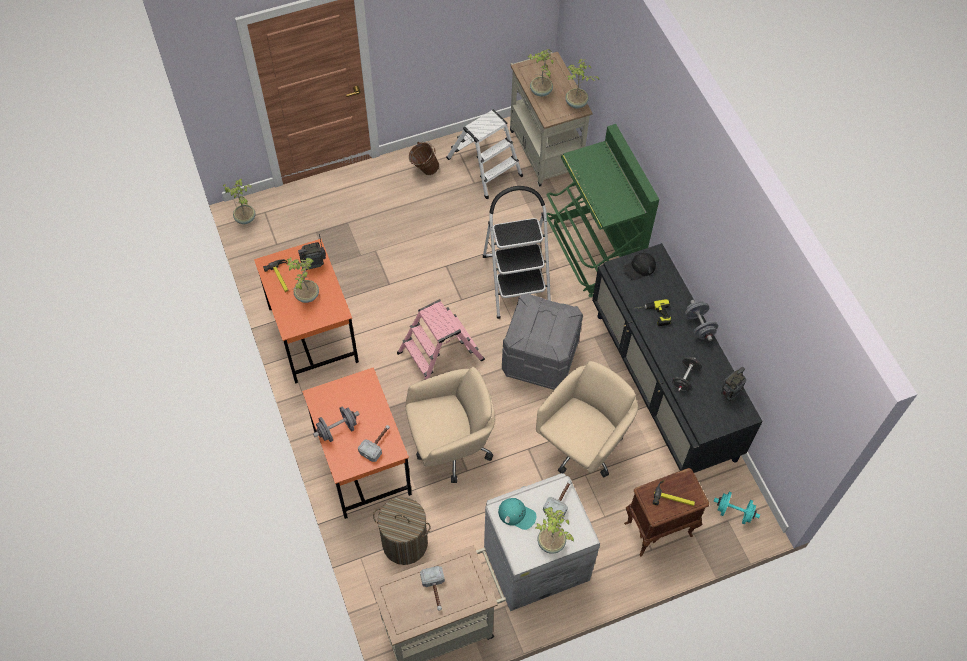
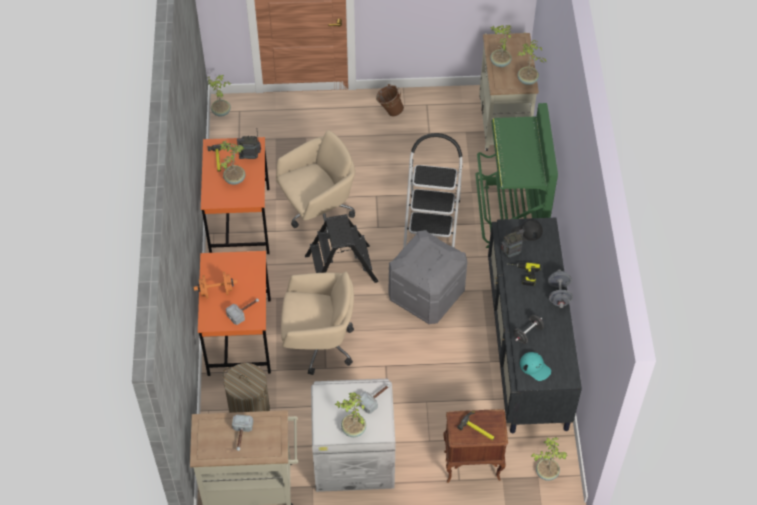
camera: 20 degrees right, 5 degrees down
(337, 429) = (216, 291): grey dumbbell -> orange dumbbell
(441, 356) = (341, 268): pink step ladder -> black step ladder
(484, 167) = (443, 121): white step ladder -> none
(517, 514) = (334, 398): turquoise cap -> turquoise cap (535, 367)
(581, 449) = (432, 379): beige office chair -> beige office chair (318, 215)
(729, 394) = (562, 357): radio -> radio (511, 253)
(734, 512) = (546, 472): turquoise dumbbell -> potted plant

